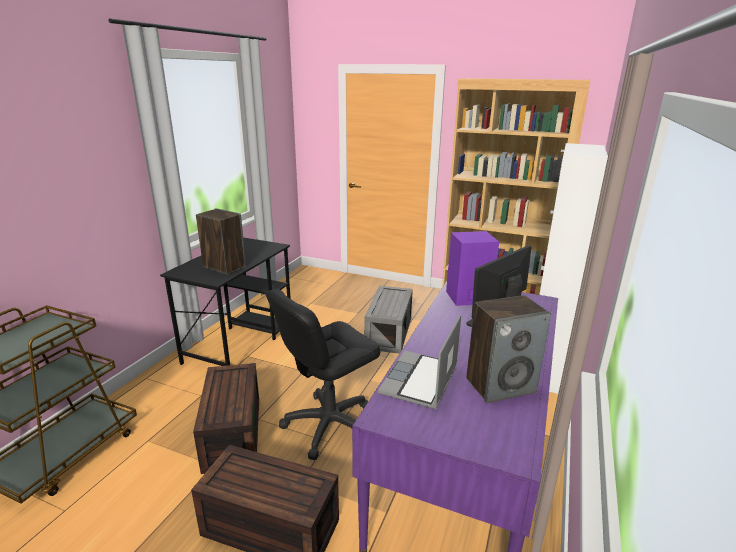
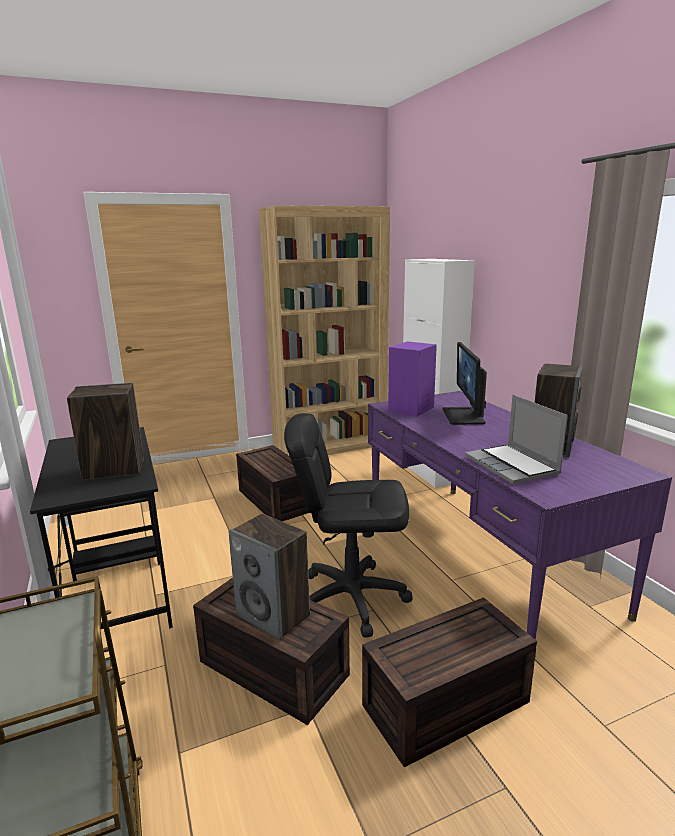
camera: 45 degrees left, 5 degrees down
(224, 397) = (274, 615): none -> speaker
(329, 424) = (351, 597): black office chair -> black office chair turned 90 degrees clockwise
(388, 332) = (273, 500): grey storage box -> brown storage box

